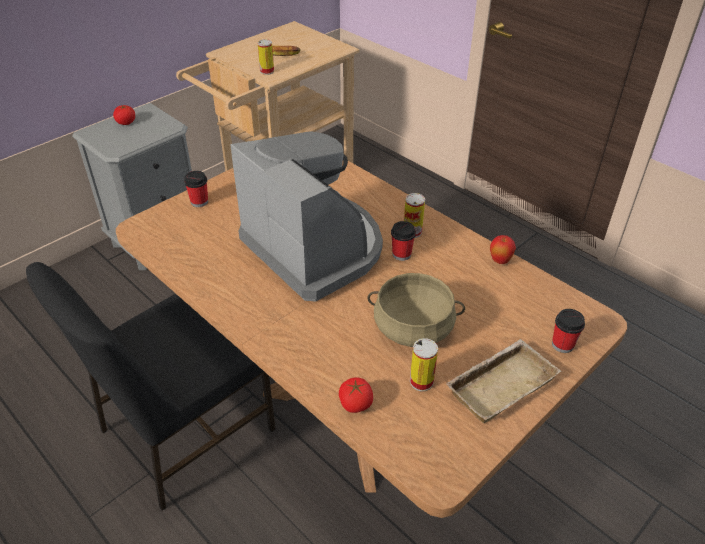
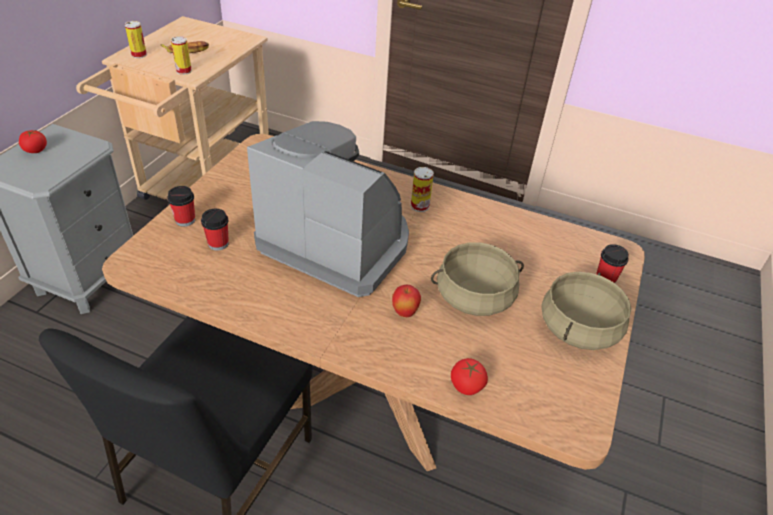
camera: 25 degrees left, 0 degrees up
(401, 254) = (422, 230): cup -> cup (218, 244)
(421, 381) = (512, 346): can -> can (139, 55)
(500, 261) = (511, 216): apple -> apple (404, 313)
(500, 383) = (578, 328): beige tray -> beige cooking pot

